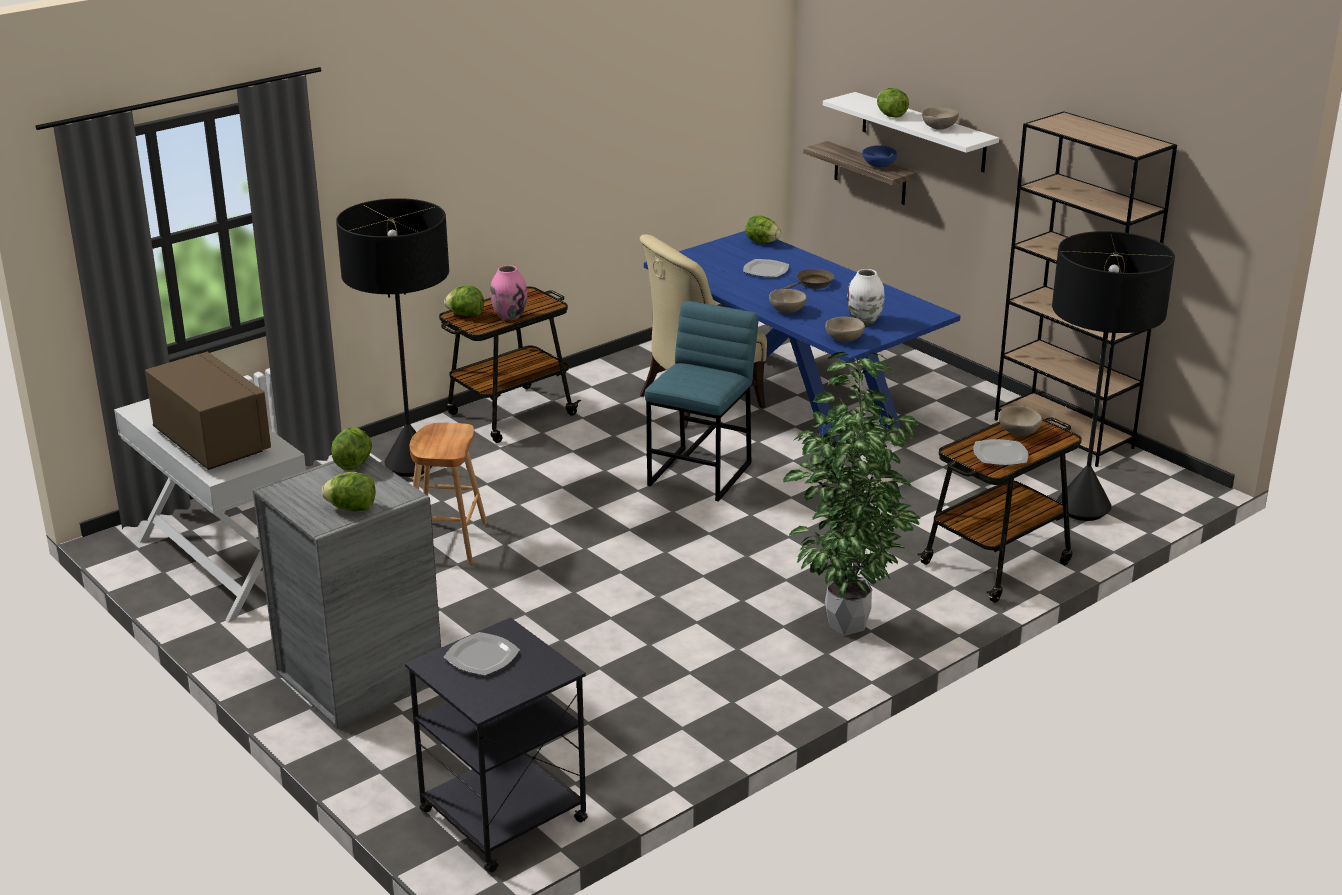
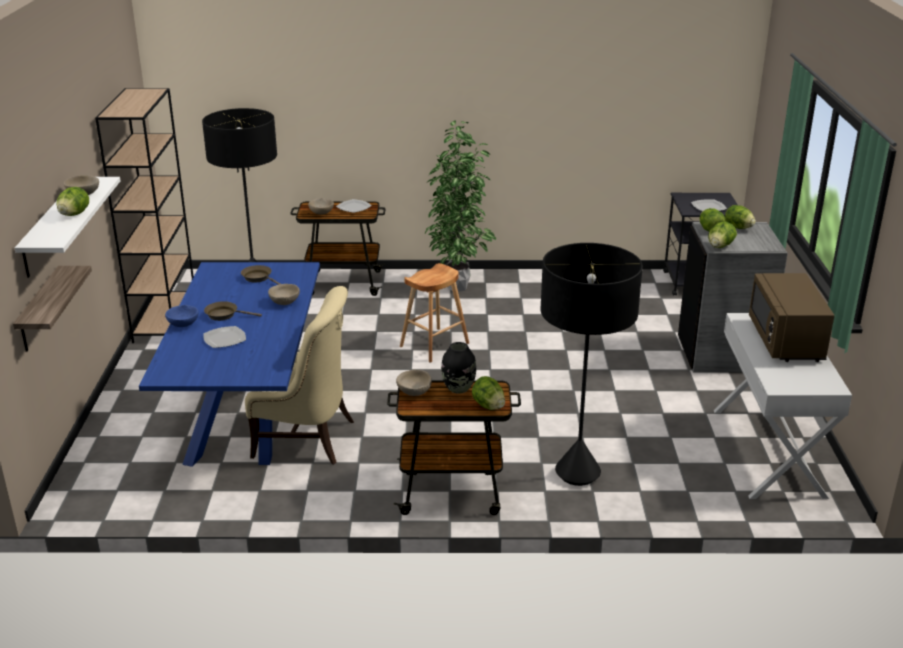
camera: 140 degrees left, 0 degrees up
(446, 542) = (607, 406): brown stool -> brown stool (434, 345)
(509, 316) = (458, 388): pink vase -> black vase
(701, 473) = (396, 385): blue stool -> none
(762, 242) = (166, 366): lettuce -> lettuce (710, 230)
(844, 339) = (297, 272): beige bowl -> beige bowl (414, 392)
(864, 321) = (259, 278): white vase -> brown frying pan
(878, 165) = (61, 281): blue bowl -> blue bowl (183, 324)

